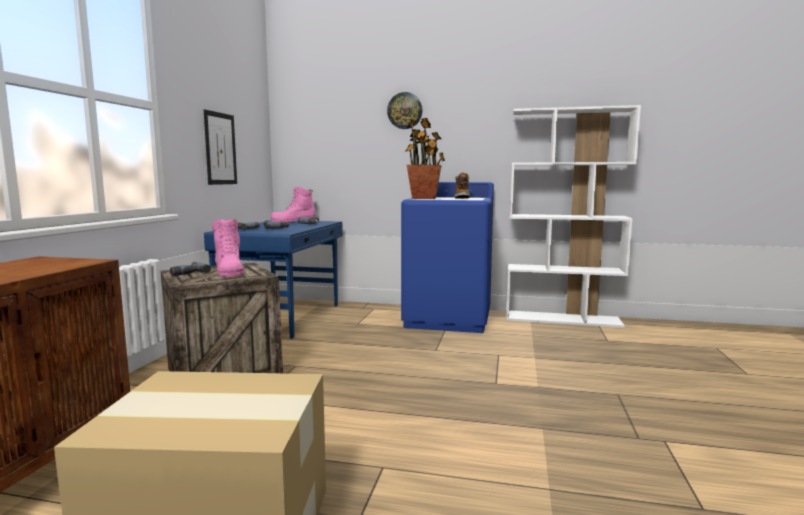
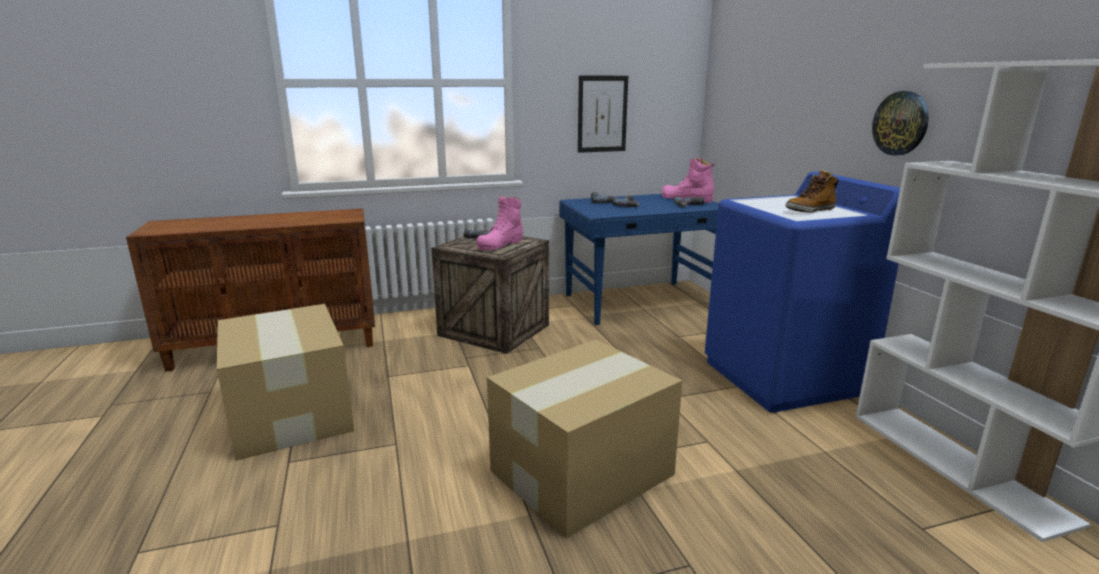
camera: 60 degrees right, 10 degrees up
(405, 110) = (826, 59): wall clock -> wall clock (900, 123)
(424, 198) = (763, 201): potted plant -> none
(503, 397) = (584, 472): none -> cardboard box

